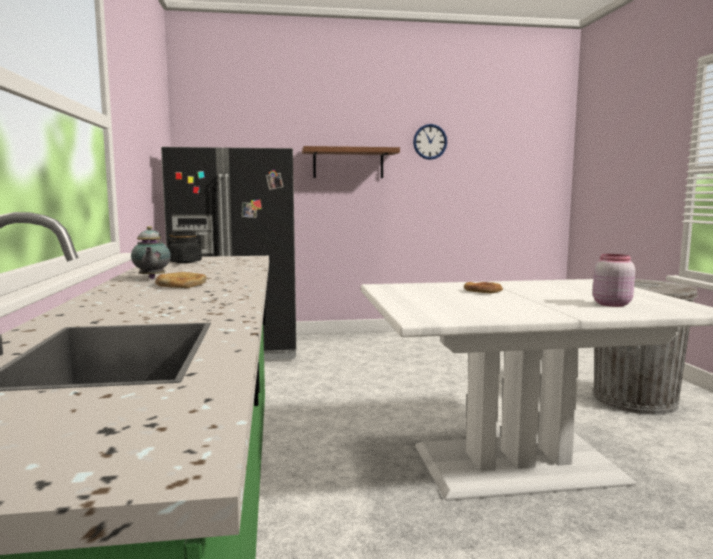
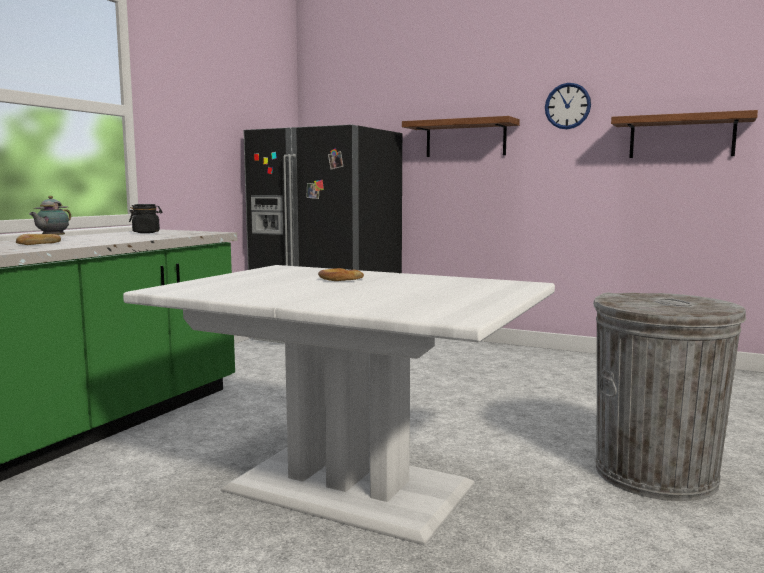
camera: 35 degrees right, 0 degrees up
(506, 169) = (681, 137): none -> shelf
(610, 304) = (389, 301): pink jar -> none

